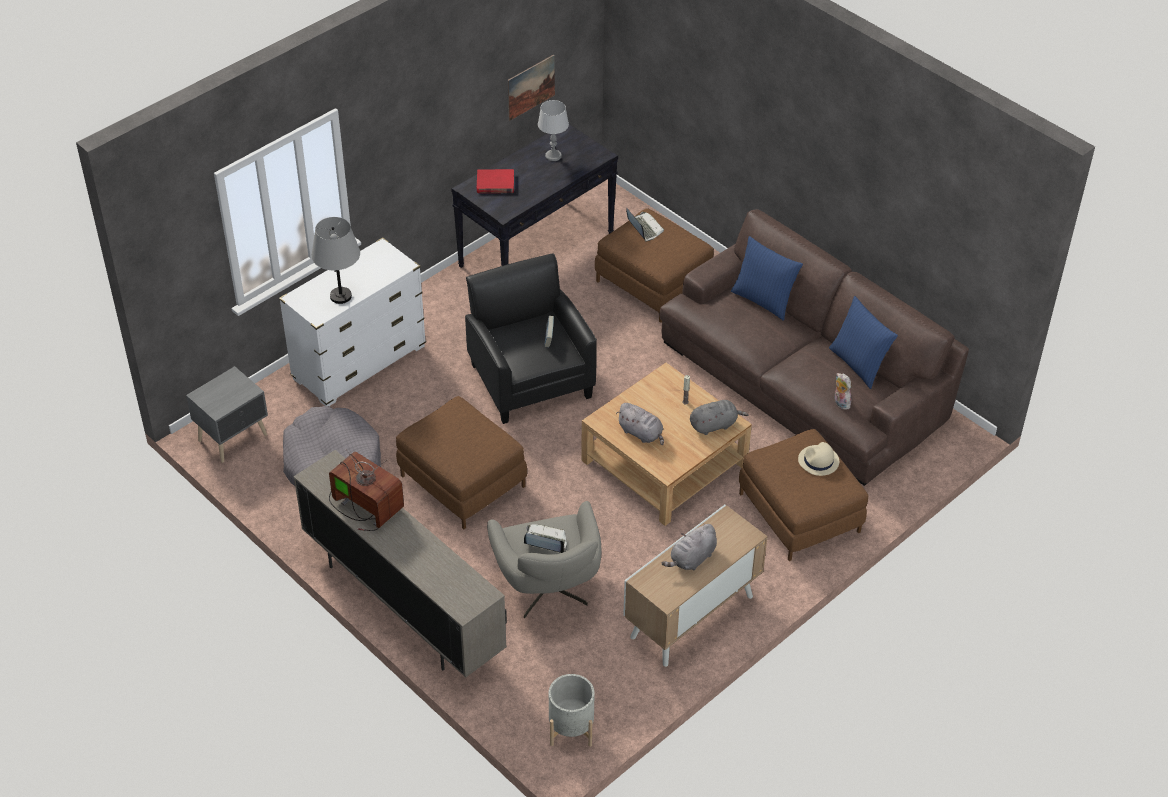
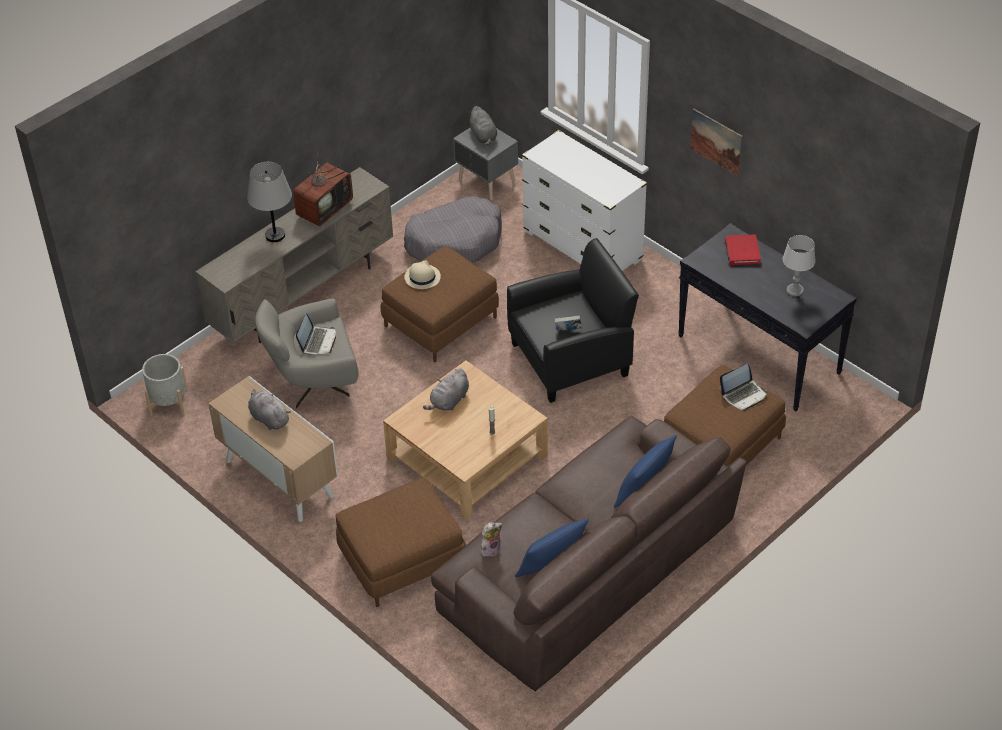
camera: 90 degrees right, 0 degrees up
(340, 296) = (563, 164): grey table lamp -> grey table lamp (275, 235)
(531, 87) = (831, 226): picture -> picture (716, 142)
(714, 425) = (461, 454): grey plush toy -> grey plush toy (483, 136)
(818, 461) = (410, 529): beige hat -> beige hat (422, 277)

